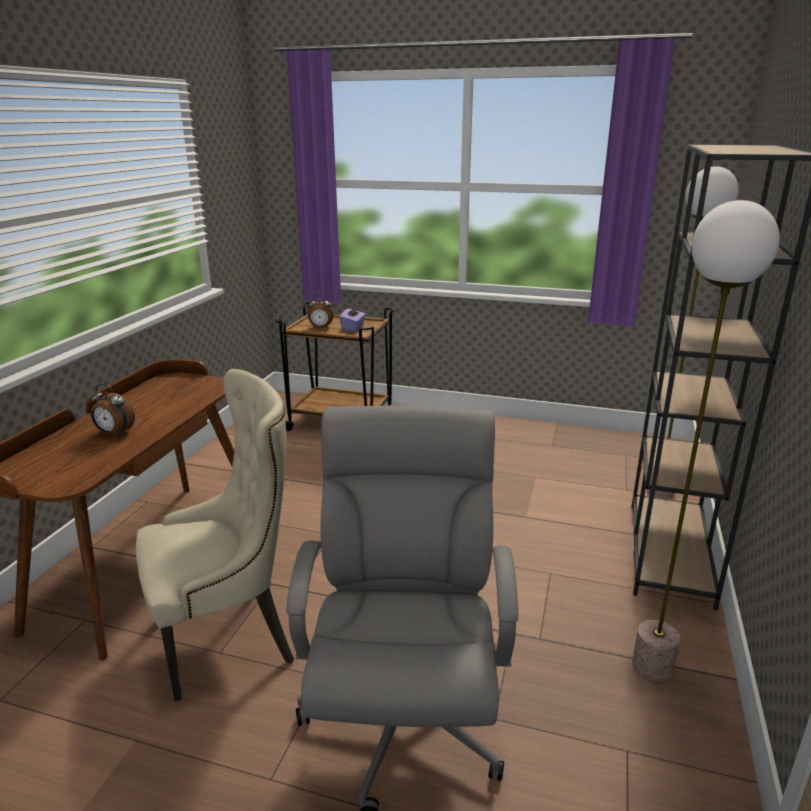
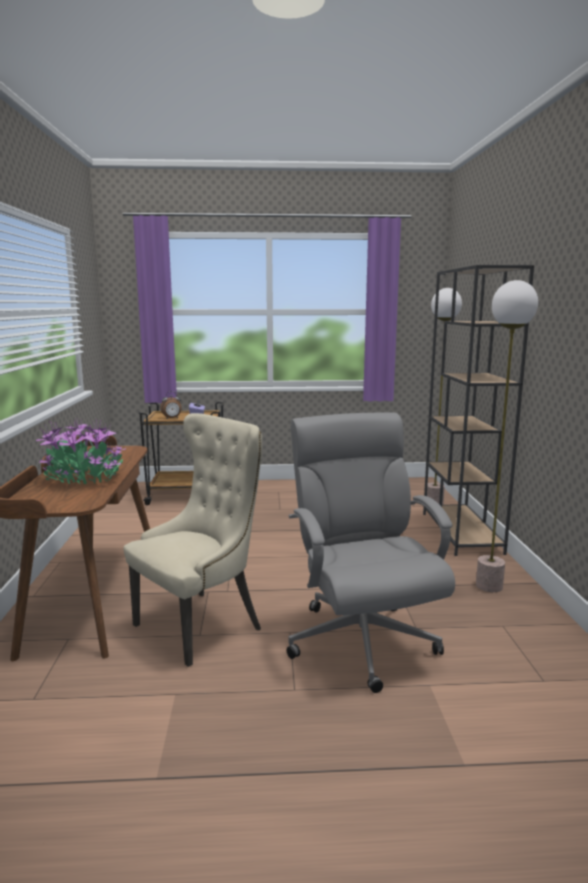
camera: 20 degrees left, 10 degrees down
(114, 433) = (83, 478): alarm clock -> potted plant

